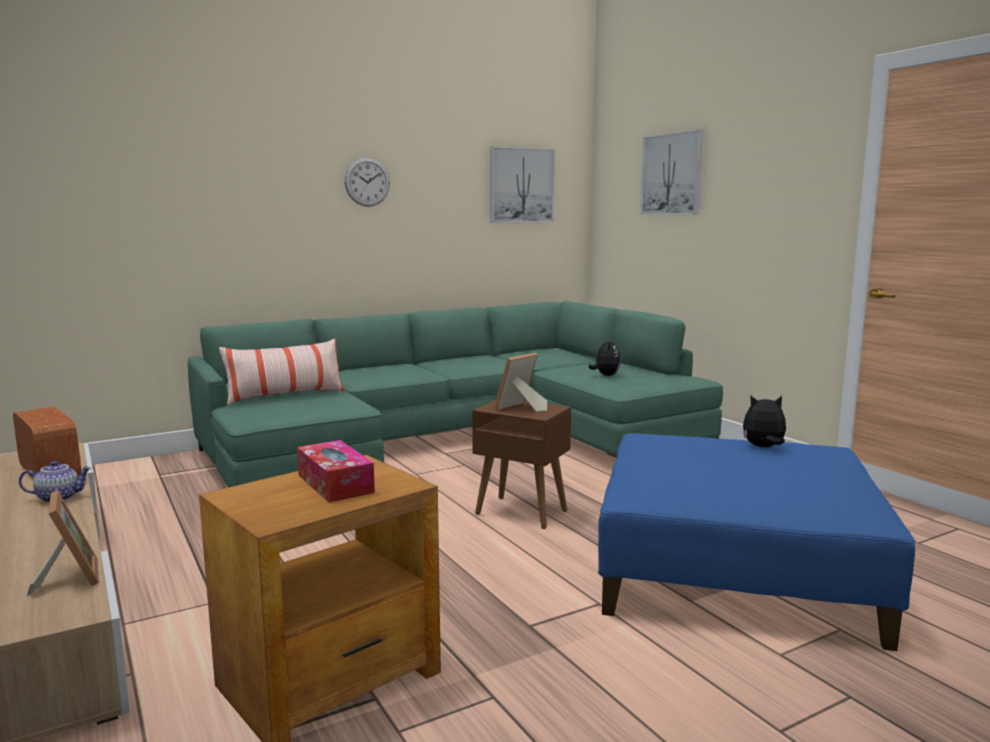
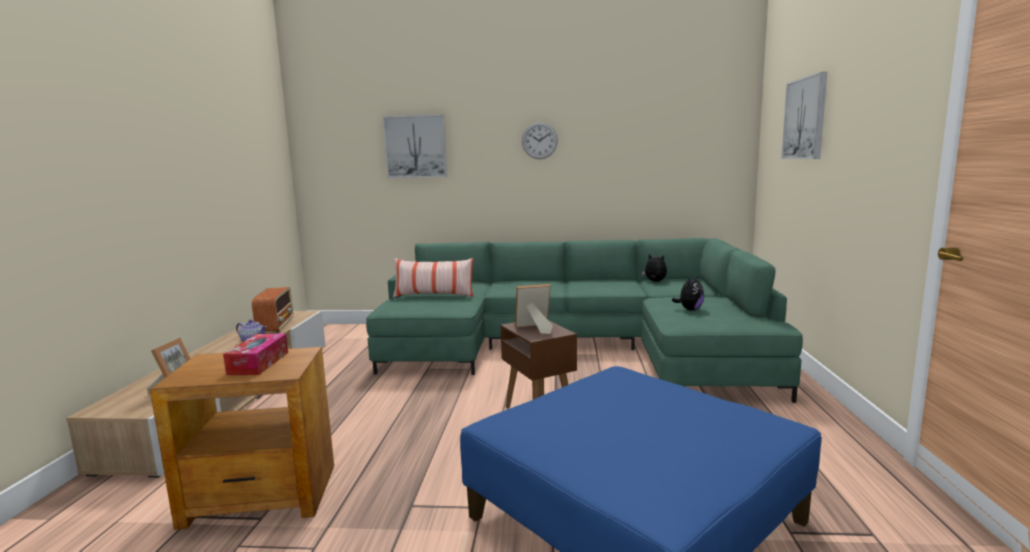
camera: 35 degrees right, 0 degrees up
(521, 185) = (680, 136): picture -> picture (415, 146)
(763, 447) = (697, 406): plush toy -> plush toy (654, 281)

